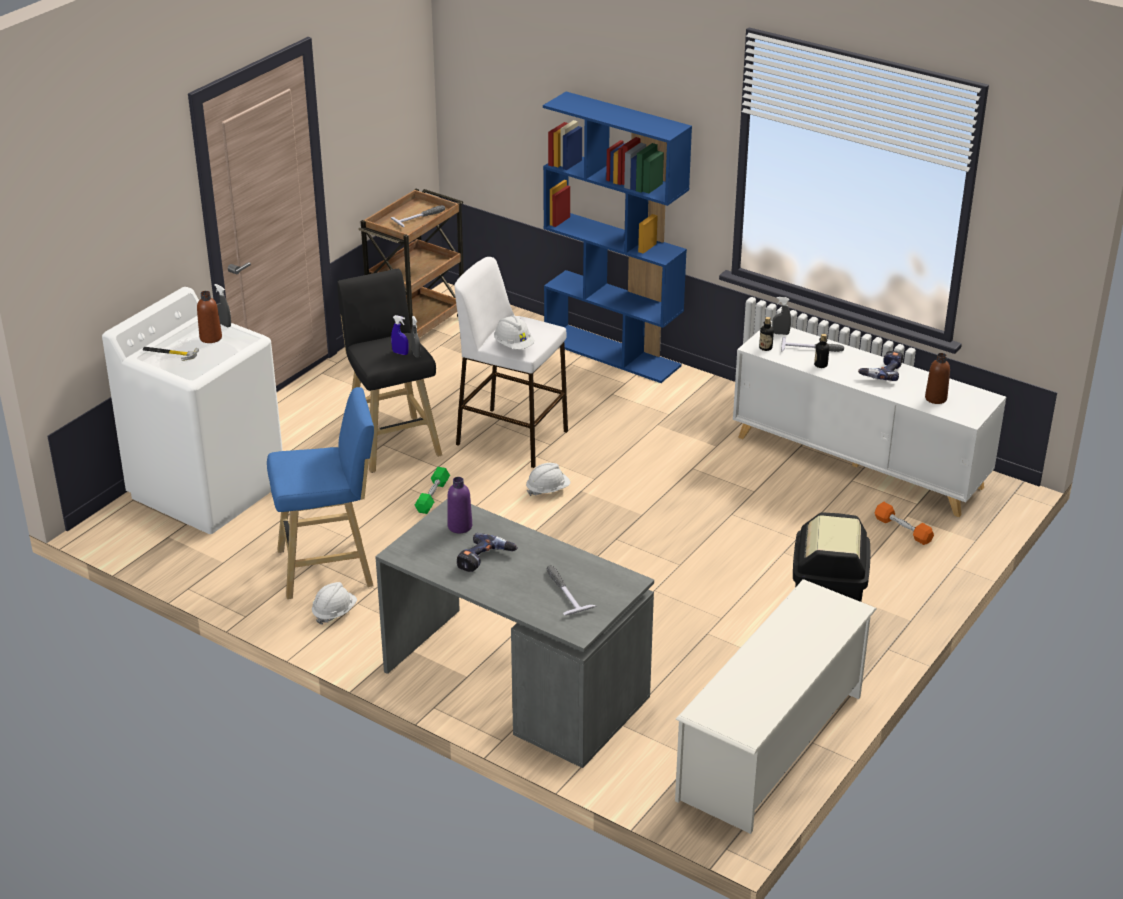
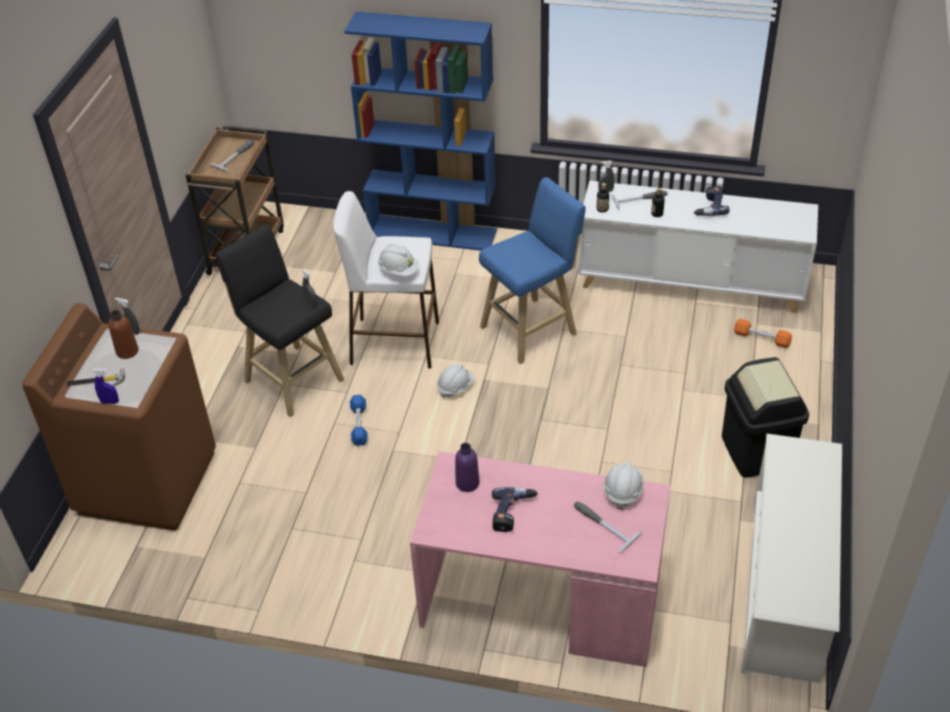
camera: 20 degrees left, 10 degrees up
(208, 489) = (147, 481): white washing machine -> brown washing machine
(330, 568) = (309, 530): blue stool -> blue stool (532, 329)
(334, 612) = (338, 577): white hard hat -> white hard hat (623, 491)
(400, 353) = (295, 305): blue spray bottle -> blue spray bottle (110, 402)
(432, 496) = (359, 425): green dumbbell -> blue dumbbell
(513, 685) = (539, 600): grey desk -> pink desk
(935, 398) = (766, 221): brown bottle -> none

